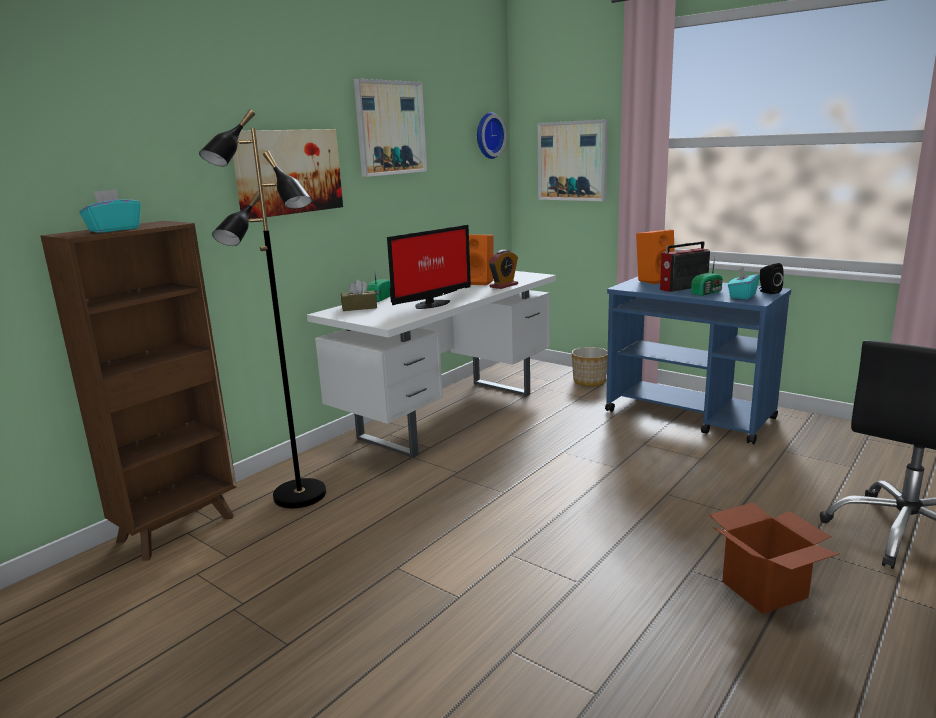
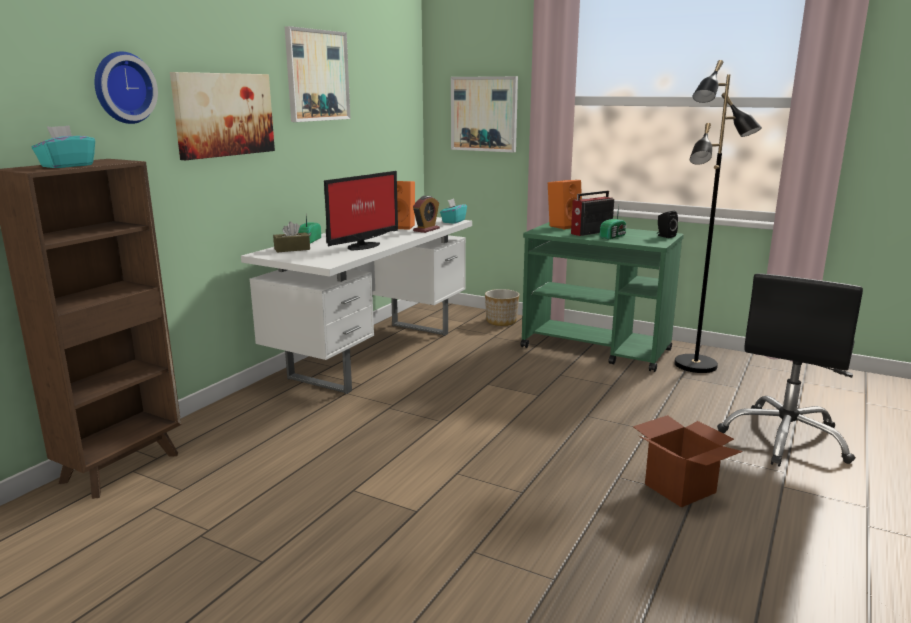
camera: 10 degrees left, 0 degrees up
(299, 496) = (241, 432): black floor lamp -> black floor lamp (696, 365)
(488, 135) = (404, 87): wall clock -> wall clock (122, 88)
(690, 415) = (597, 349): blue cart -> green cart
(742, 296) = (643, 239): turquoise tissue box -> turquoise tissue box (453, 221)

